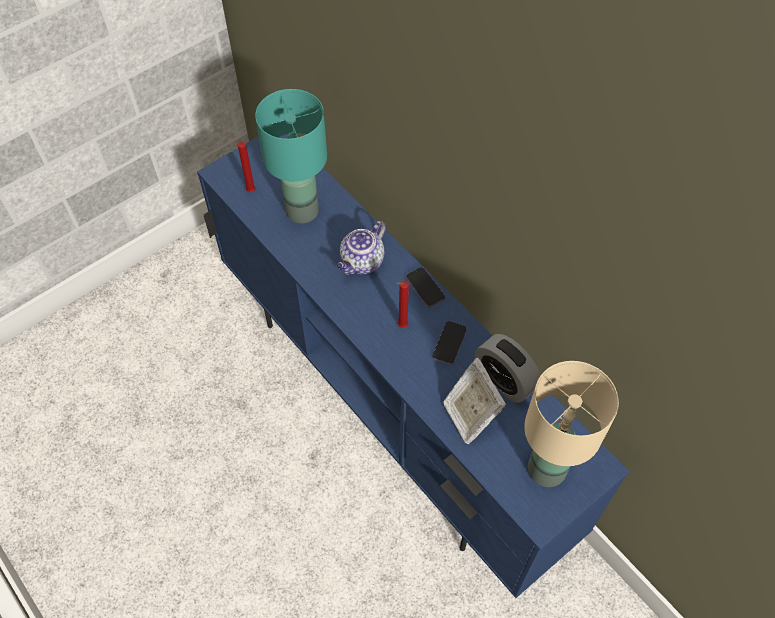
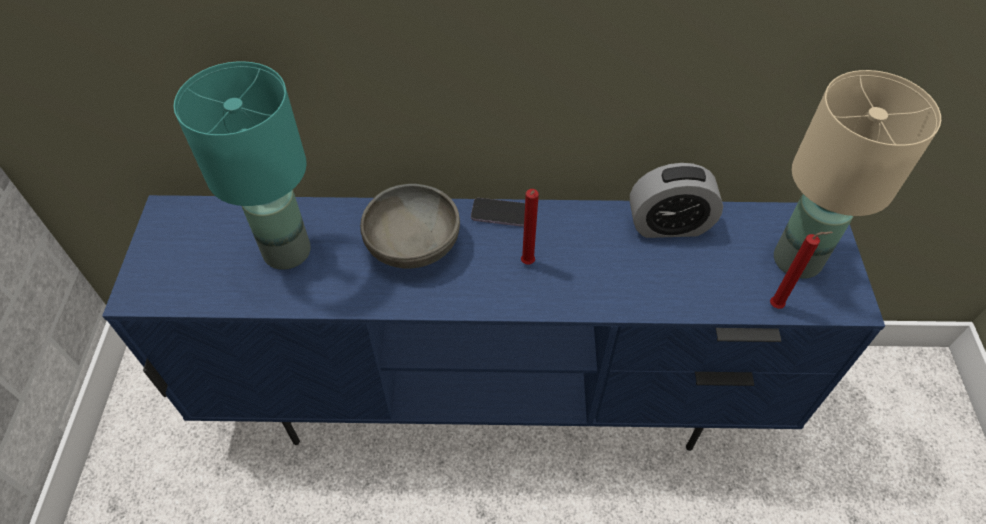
camera: 50 degrees left, 5 degrees down
(251, 192) = (203, 281): red candle -> red candle (778, 306)
(362, 262) = (413, 244): teapot -> grey bowl
(449, 343) = (586, 239): phone -> none
(469, 415) = (686, 279): picture frame -> none

